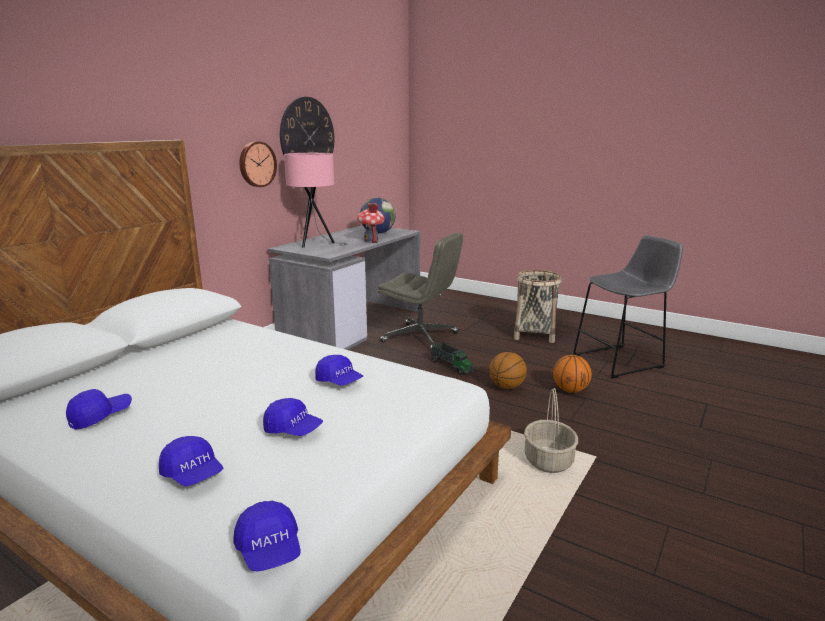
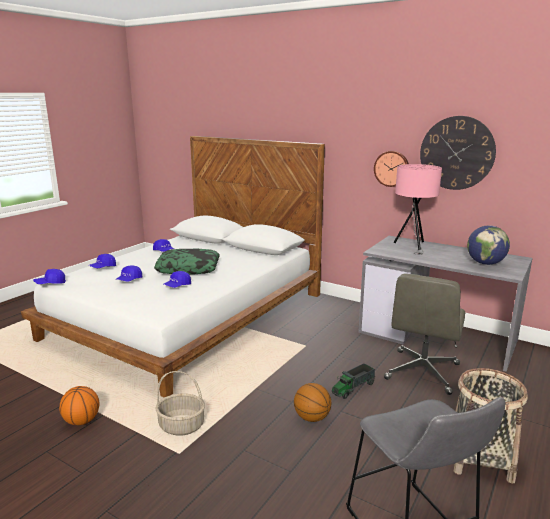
camera: 90 degrees right, 0 degrees up
(247, 380) = (188, 268): none -> pillow
(371, 241) = (443, 262): toy house -> none
(570, 390) = (308, 462): basketball -> basketball (82, 421)

